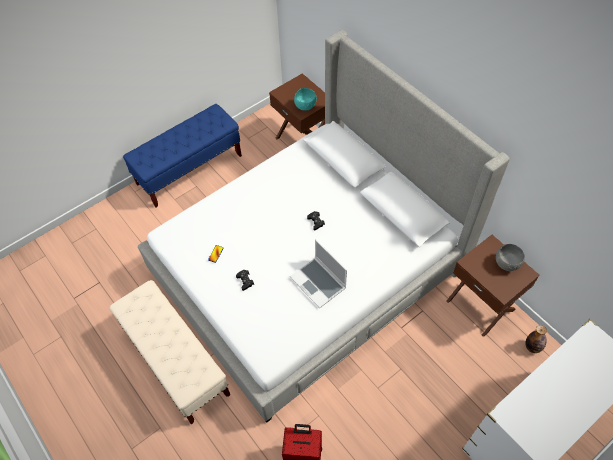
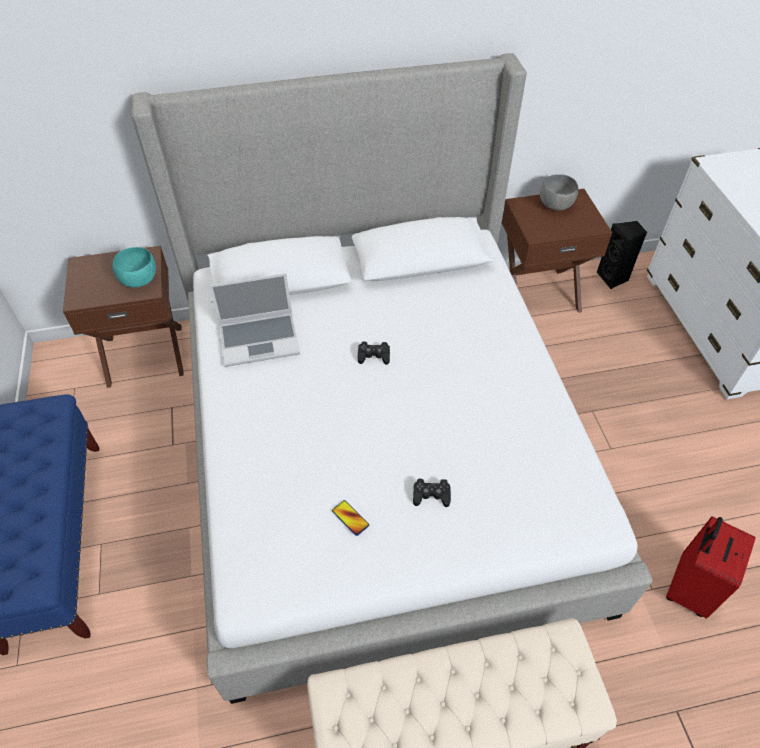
camera: 65 degrees left, 5 degrees down
(319, 283) = (488, 396): laptop -> laptop (260, 339)
(532, 347) = (613, 278): bottle -> black speaker

